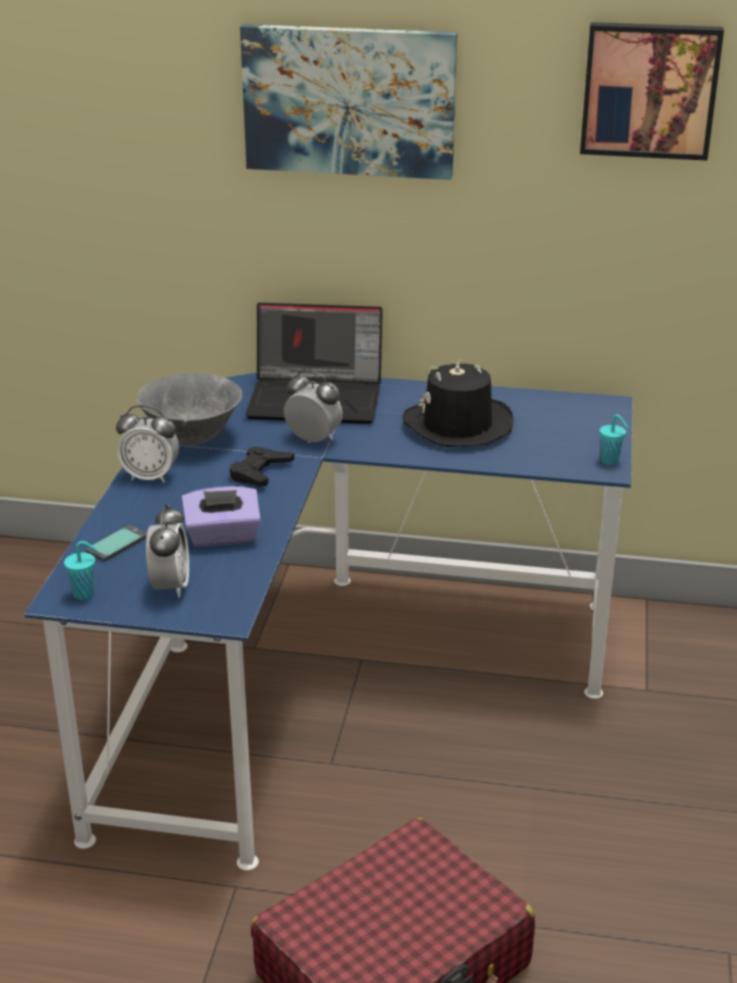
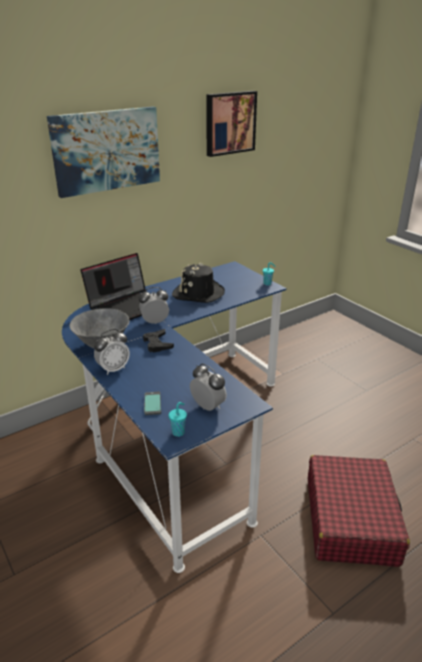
camera: 45 degrees left, 0 degrees up
(223, 537) = (190, 376): purple tissue box -> none

